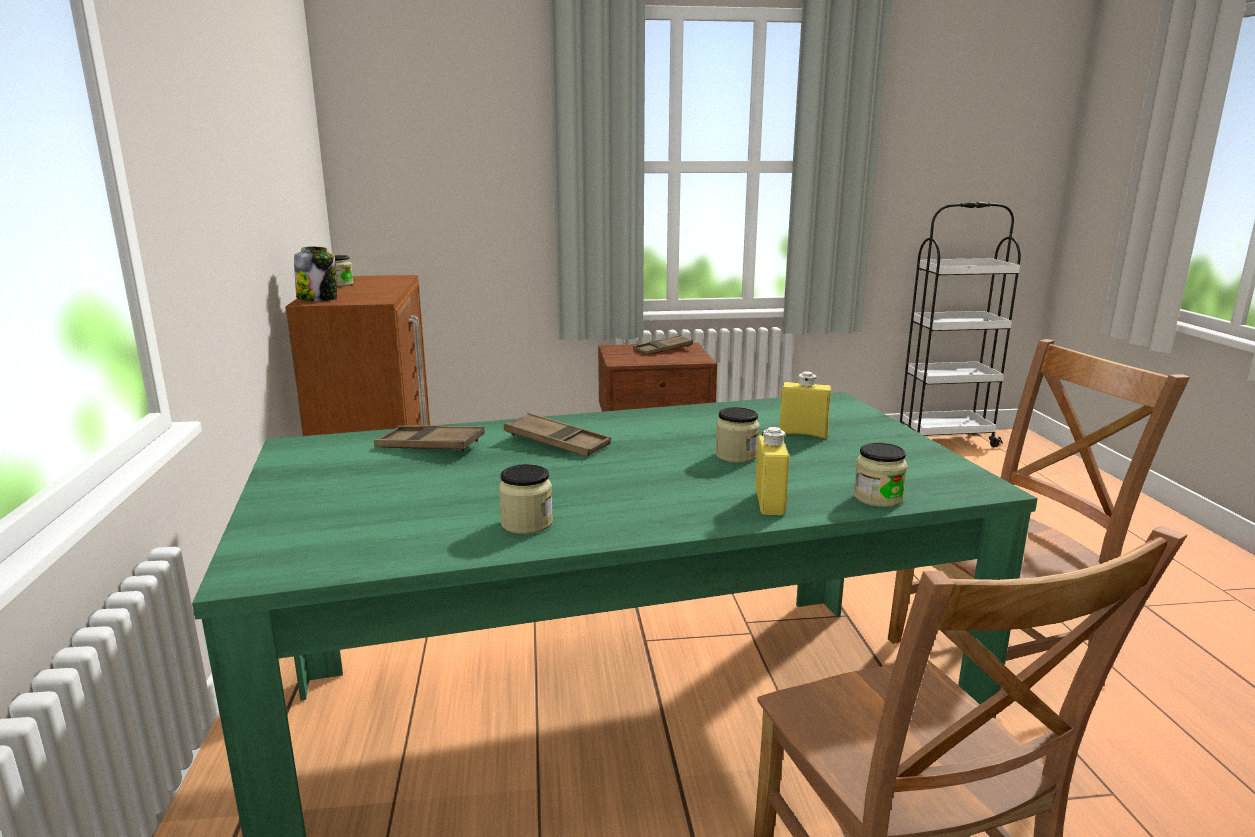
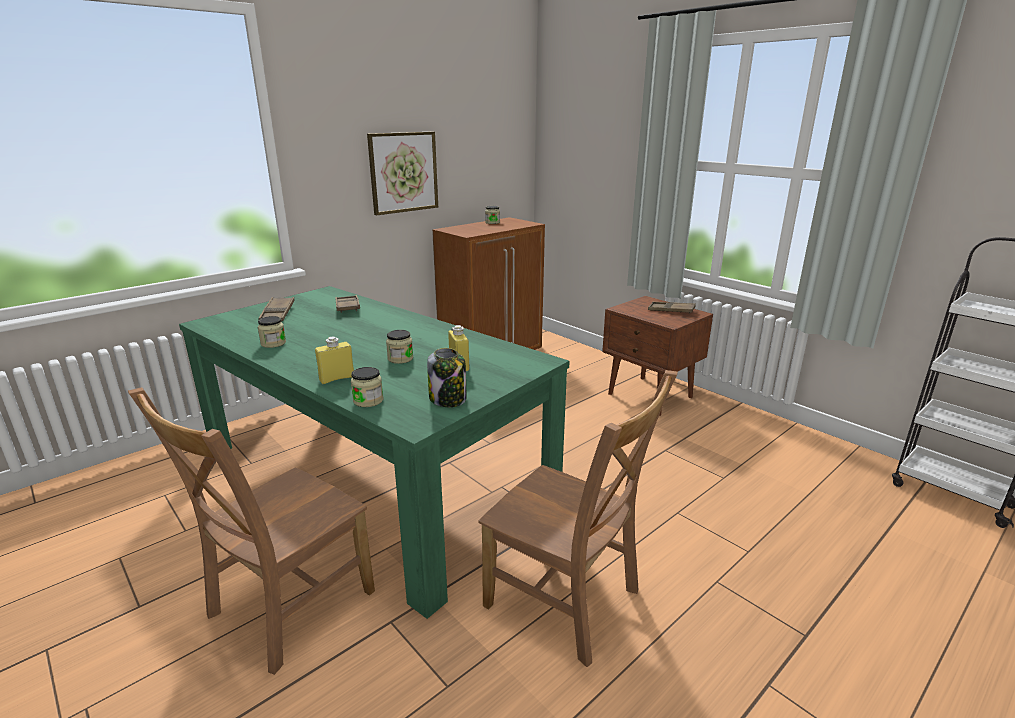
camera: 55 degrees right, 5 degrees up
(243, 198) = (403, 172): none -> picture
(318, 299) = (454, 228): jar -> jar (448, 399)
(557, 442) = (377, 323): brown tray -> brown tray (278, 313)

